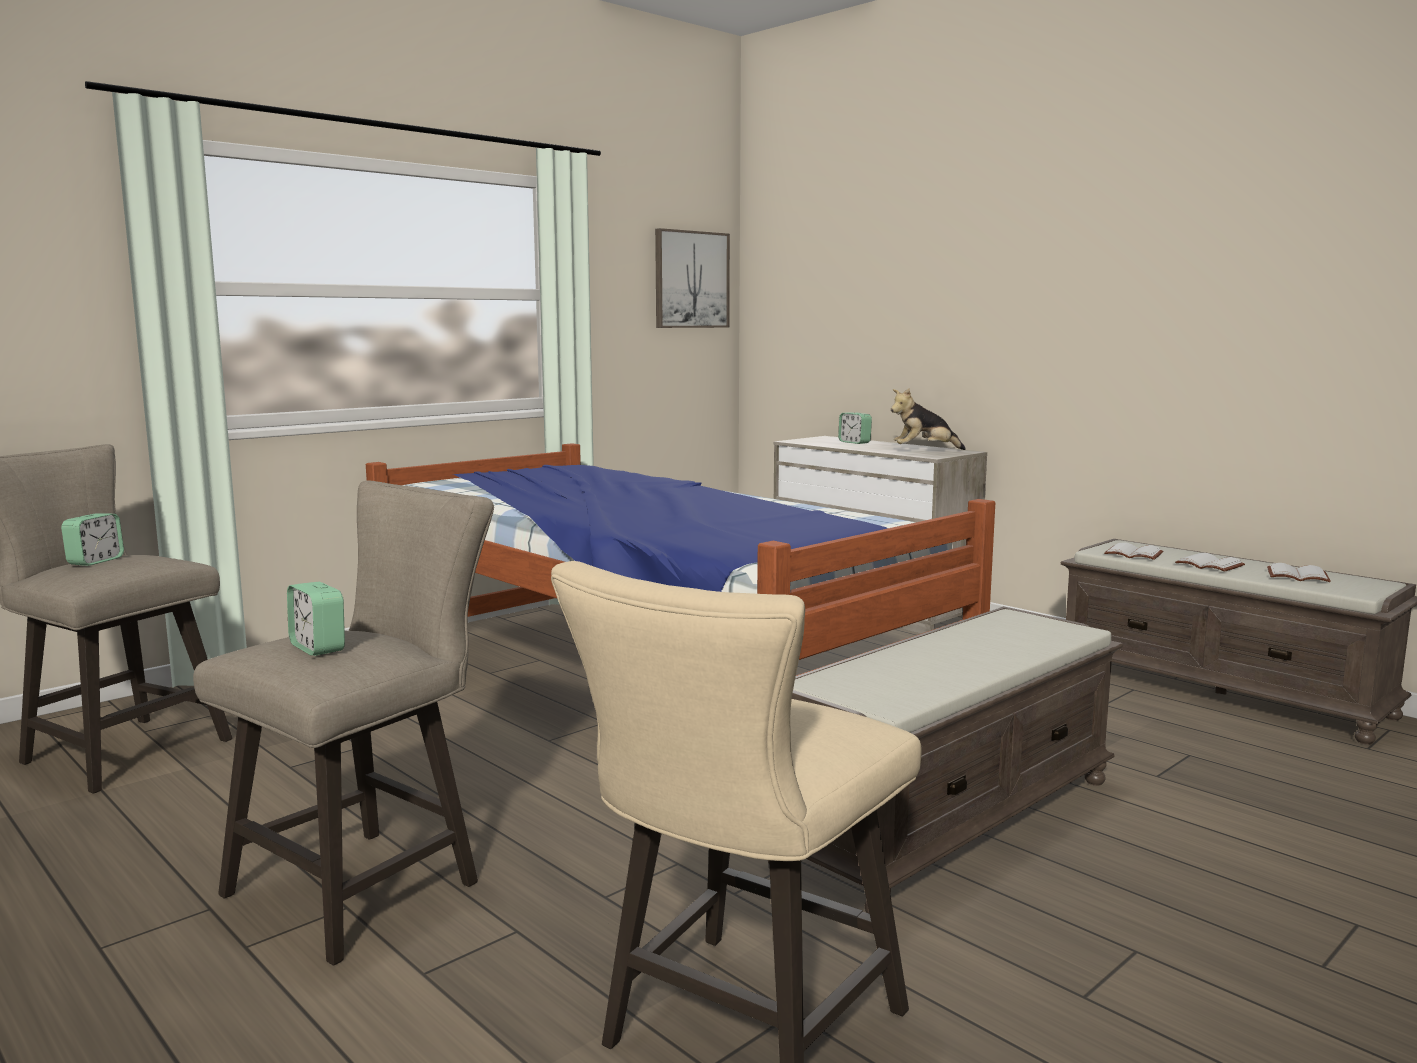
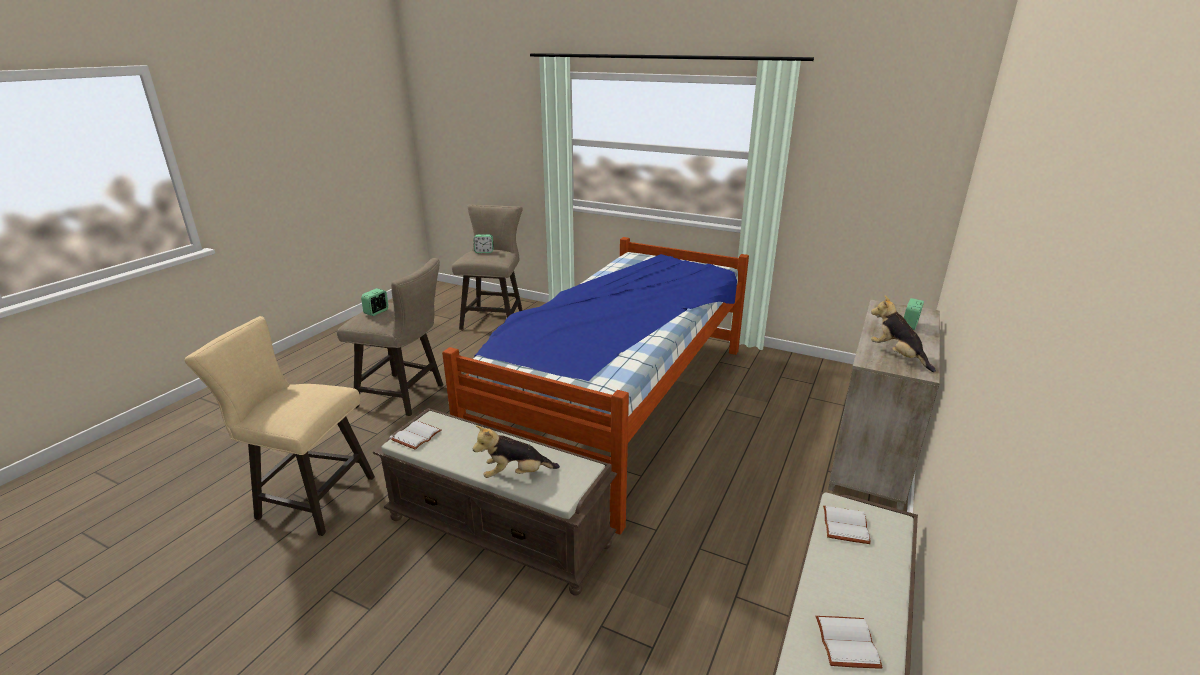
camera: 70 degrees right, 15 degrees up
(691, 279) = (910, 153): picture -> none
(1020, 645) = (516, 474): none -> plush toy
(1208, 565) = (839, 575): white book -> white book (416, 435)

